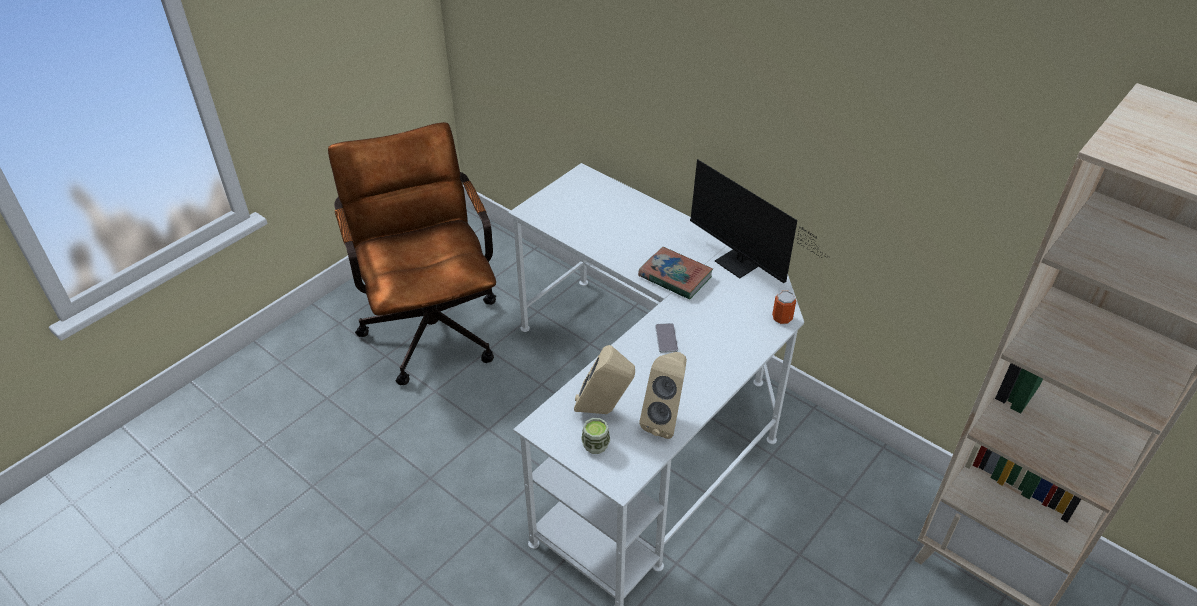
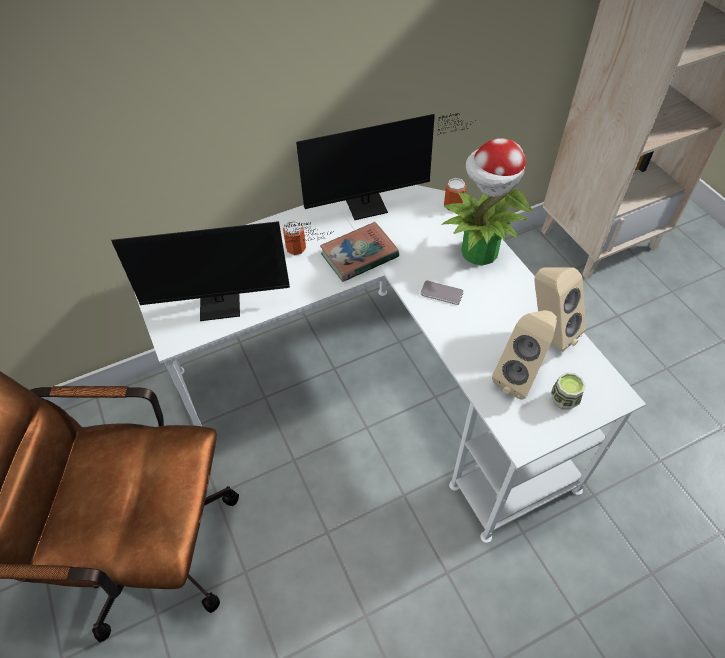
camera: 65 degrees left, 10 degrees up
(577, 224) = (227, 304): none -> monitor
(657, 239) = (296, 248): none -> can
(733, 350) = (479, 252): none -> potted plant

